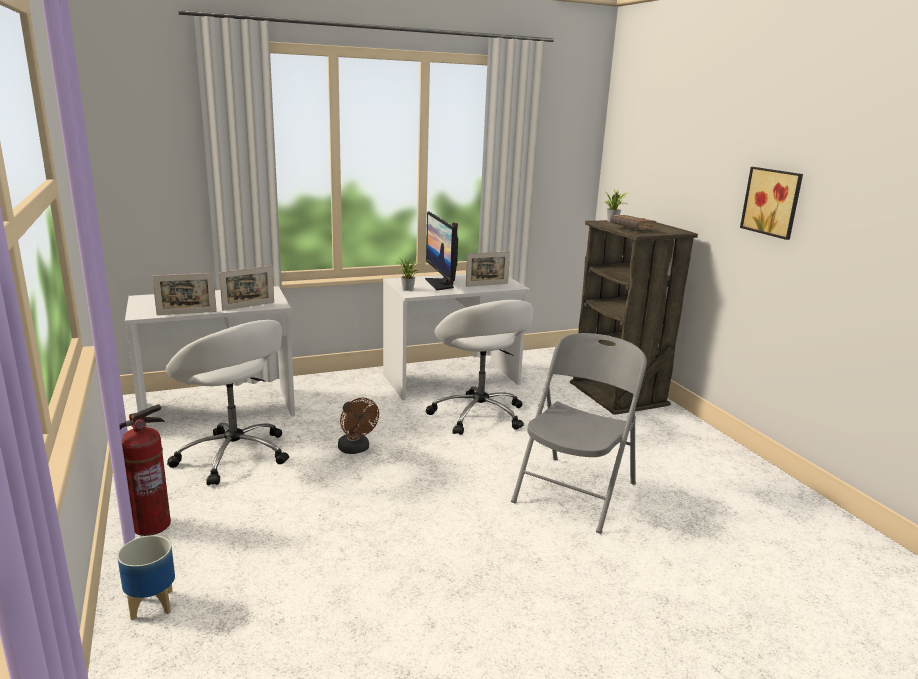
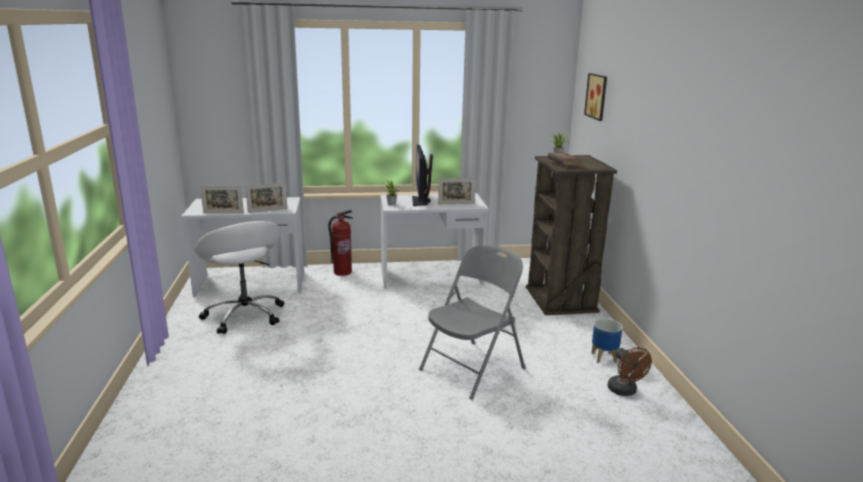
camera: 15 degrees right, 0 degrees up
(151, 525) = (170, 354): fire extinguisher -> fire extinguisher (342, 272)
(153, 604) = (148, 402): planter -> planter (604, 358)
(356, 449) = (329, 320): brown fan -> brown fan (625, 391)
(479, 416) = (435, 306): white office chair -> none
(773, 202) = (661, 147): picture -> picture (598, 96)

